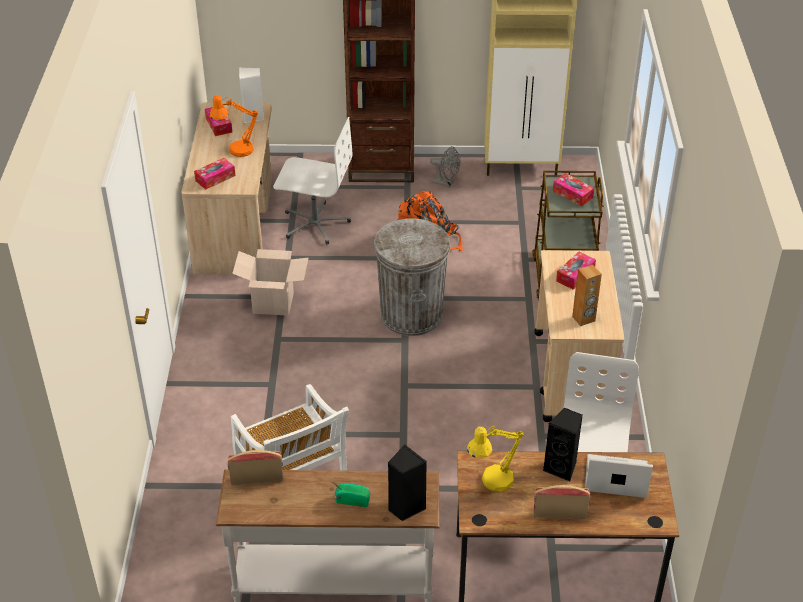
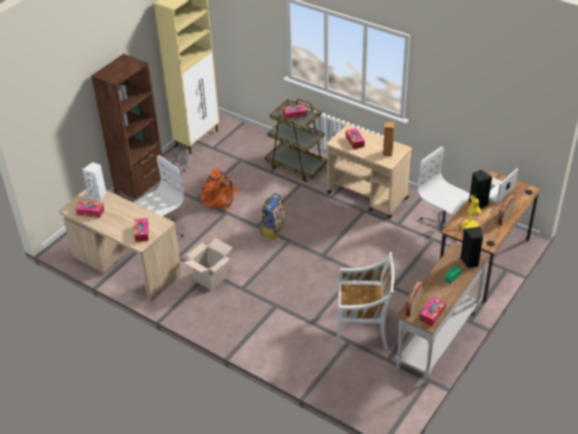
camera: 55 degrees left, 0 degrees up
(236, 150) = (124, 214): orange table lamp -> none
(254, 508) = (432, 314): none -> tissue box
(411, 314) = (272, 229): grey trash can -> backpack

